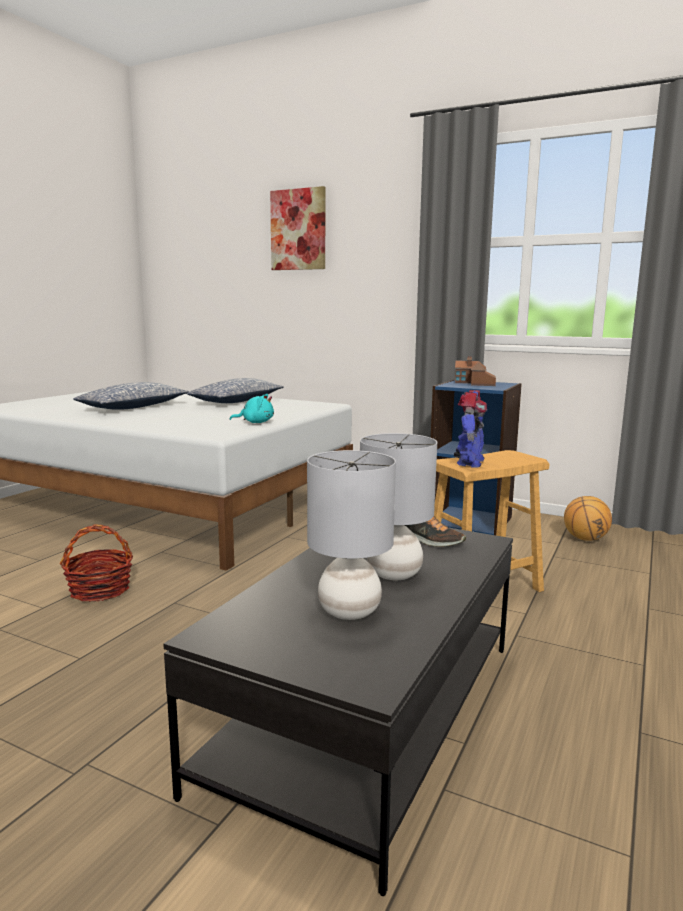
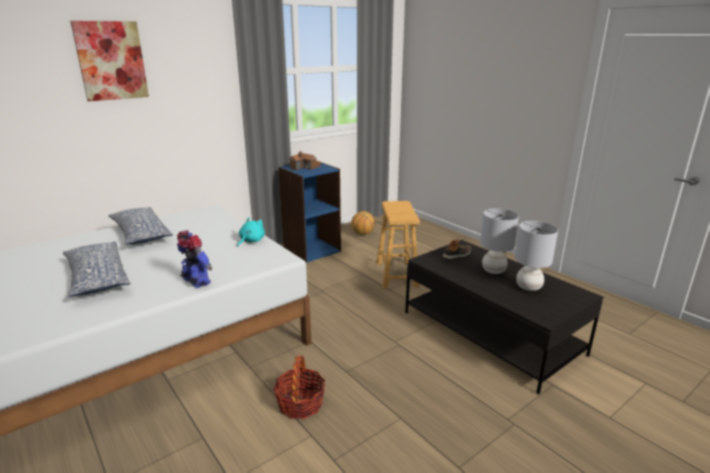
camera: 65 degrees left, 10 degrees up
(469, 462) = (402, 214): toy robot -> toy robot (196, 282)

